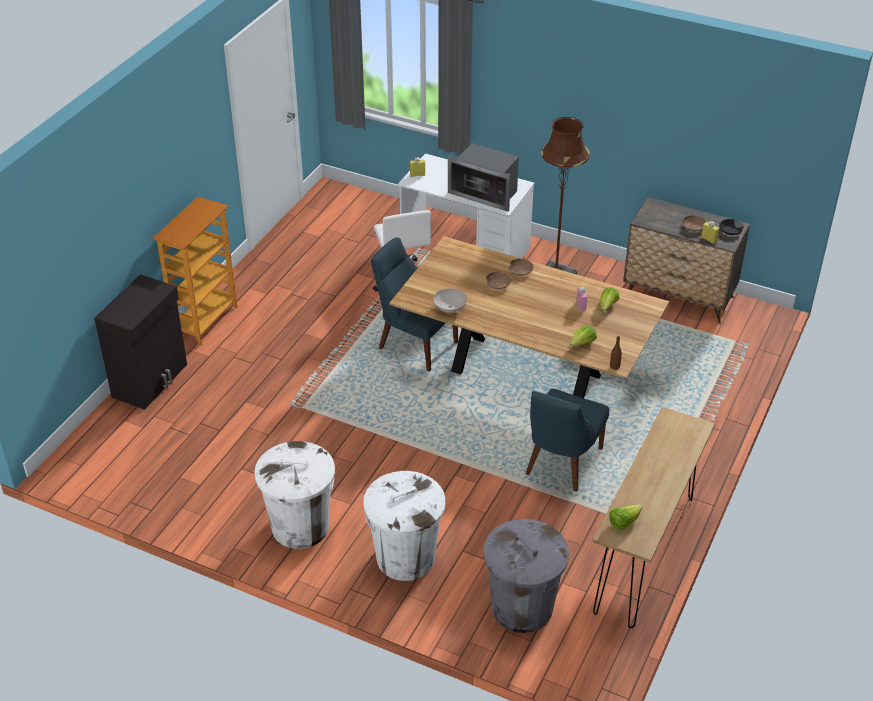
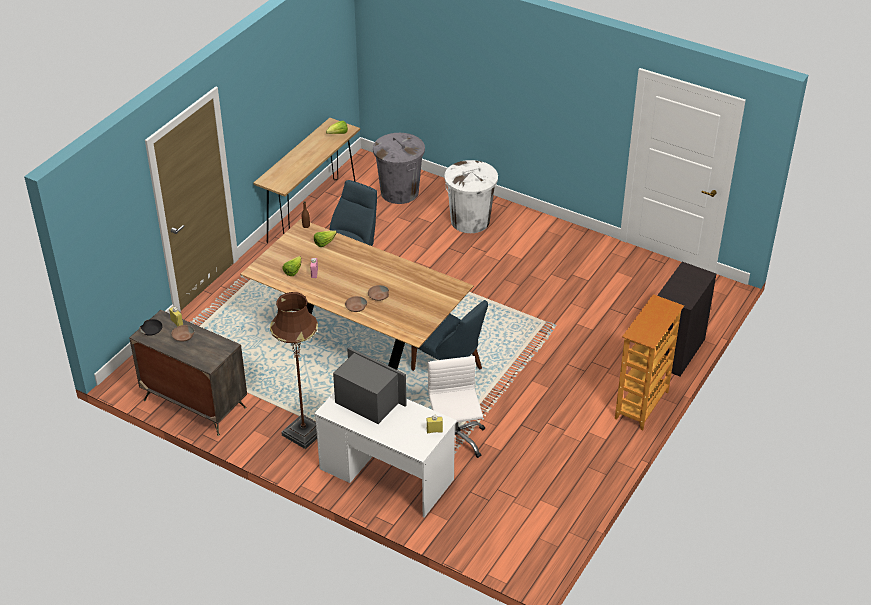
camera: 175 degrees left, 0 degrees up
(300, 527) = (541, 242): white trash can -> none
(450, 308) = (423, 277): white bowl -> none

